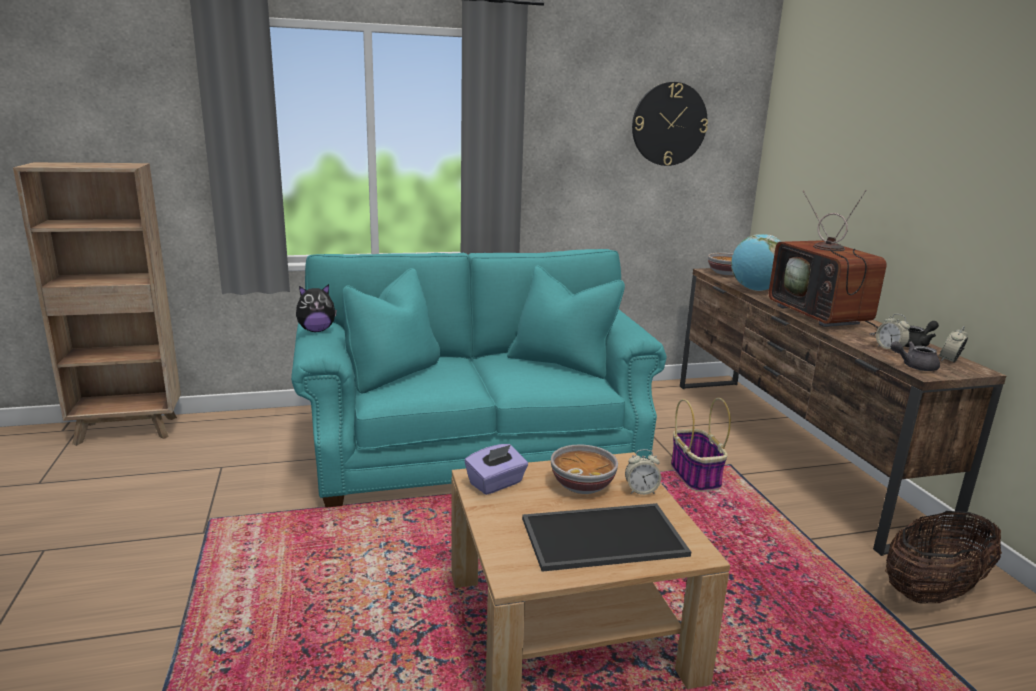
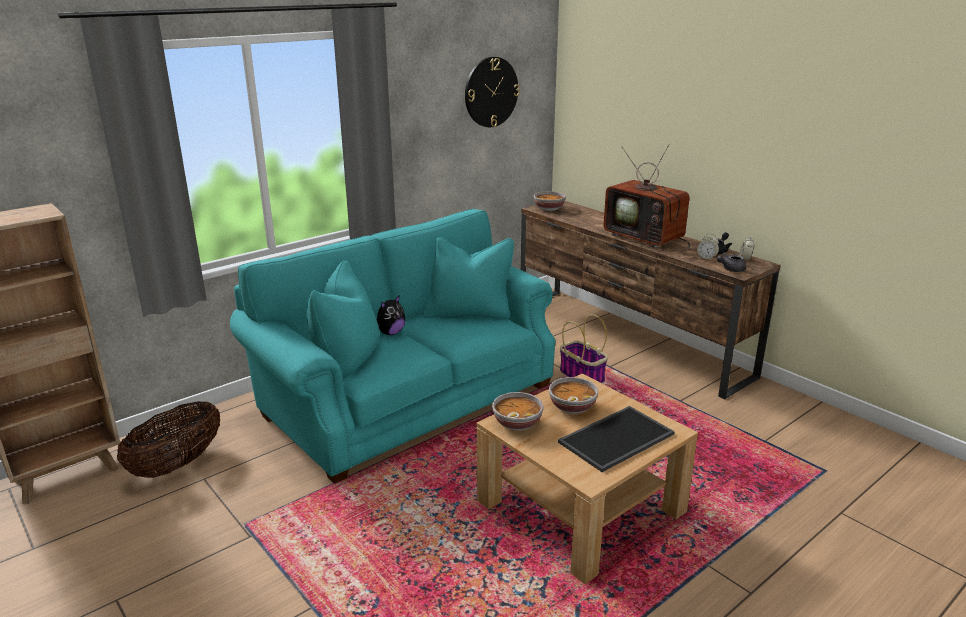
camera: 25 degrees left, 5 degrees up
(316, 330) = (278, 334): plush toy -> plush toy (390, 333)
(496, 483) = (517, 423): purple tissue box -> bowl
(641, 491) = (610, 400): alarm clock -> none
(756, 290) = (584, 222): globe -> none
(933, 591) = (763, 413): basket -> basket (177, 464)

